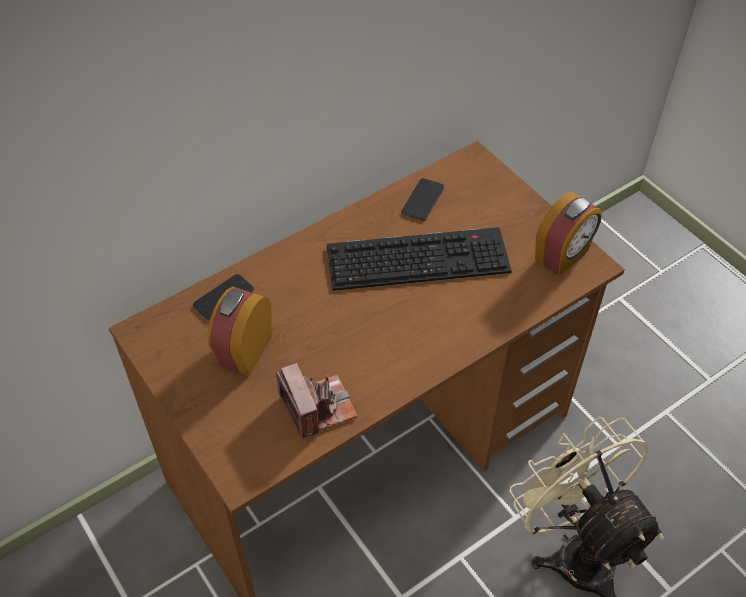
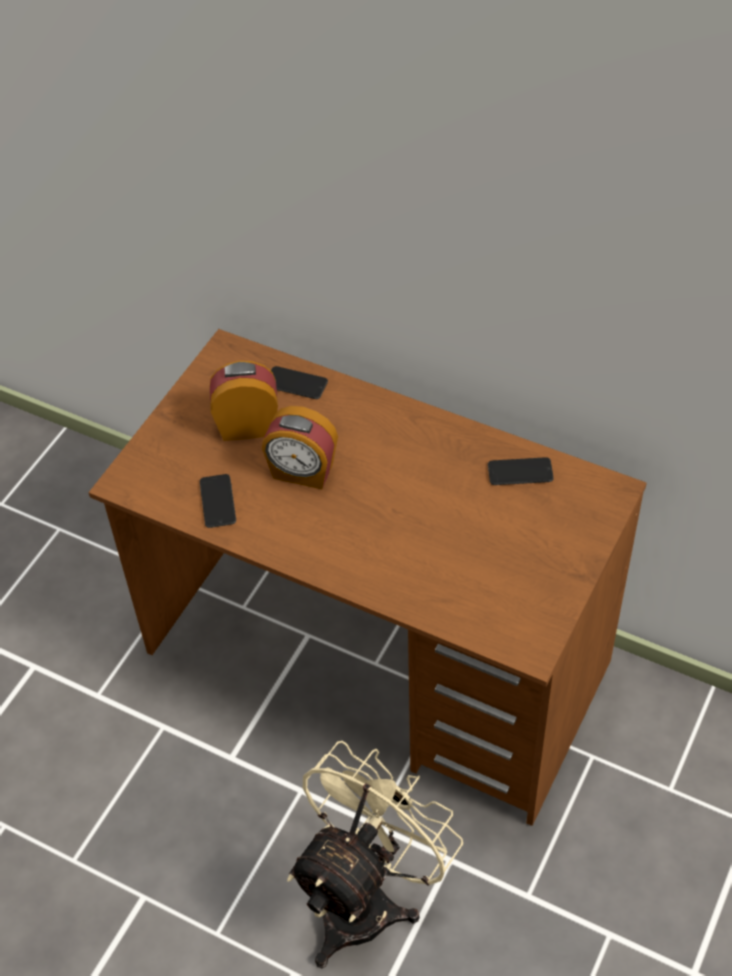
camera: 65 degrees right, 0 degrees up
(317, 407) = (218, 501): camera -> phone
(419, 257) = (440, 501): keyboard -> none
(562, 256) = (526, 619): alarm clock -> alarm clock (302, 472)

